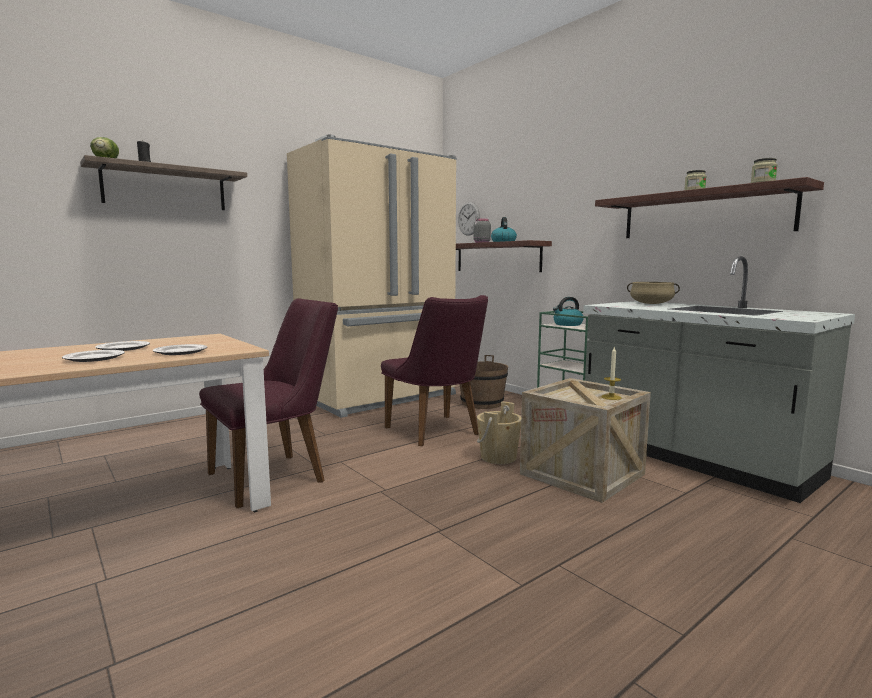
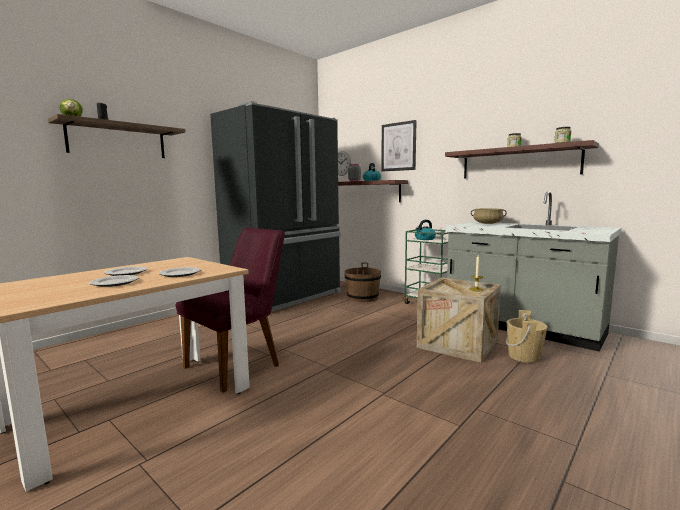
camera: 10 degrees left, 0 degrees up
(380, 397) = (286, 298): beige fridge -> black fridge
(437, 433) = (343, 322): purple chair -> none
(498, 457) = (395, 336): beige bucket -> beige bucket (524, 356)
(540, 194) = (398, 146): none -> picture

